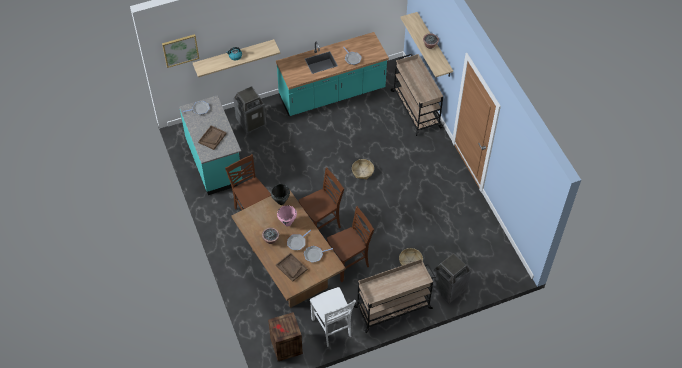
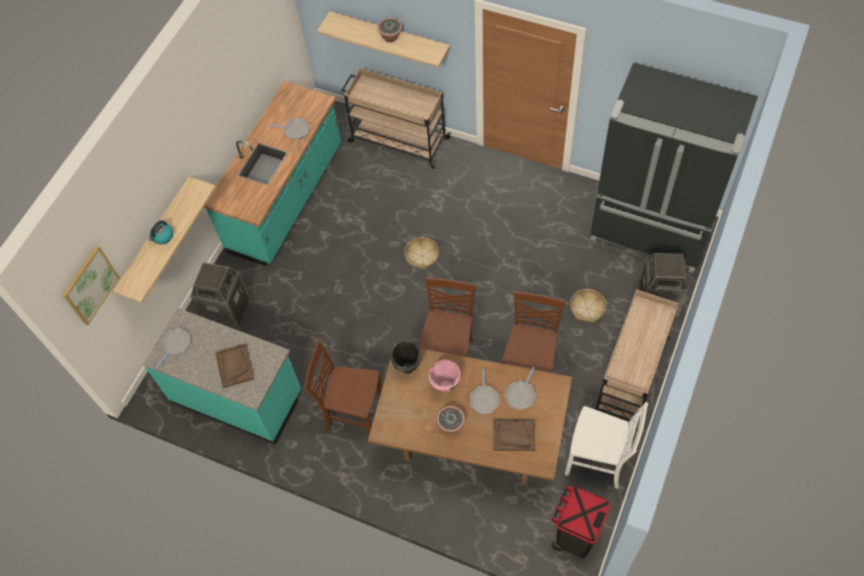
camera: 40 degrees left, 5 degrees up
(286, 347) = (575, 535): crate -> black trash can
(487, 255) = (651, 231): none -> black fridge

